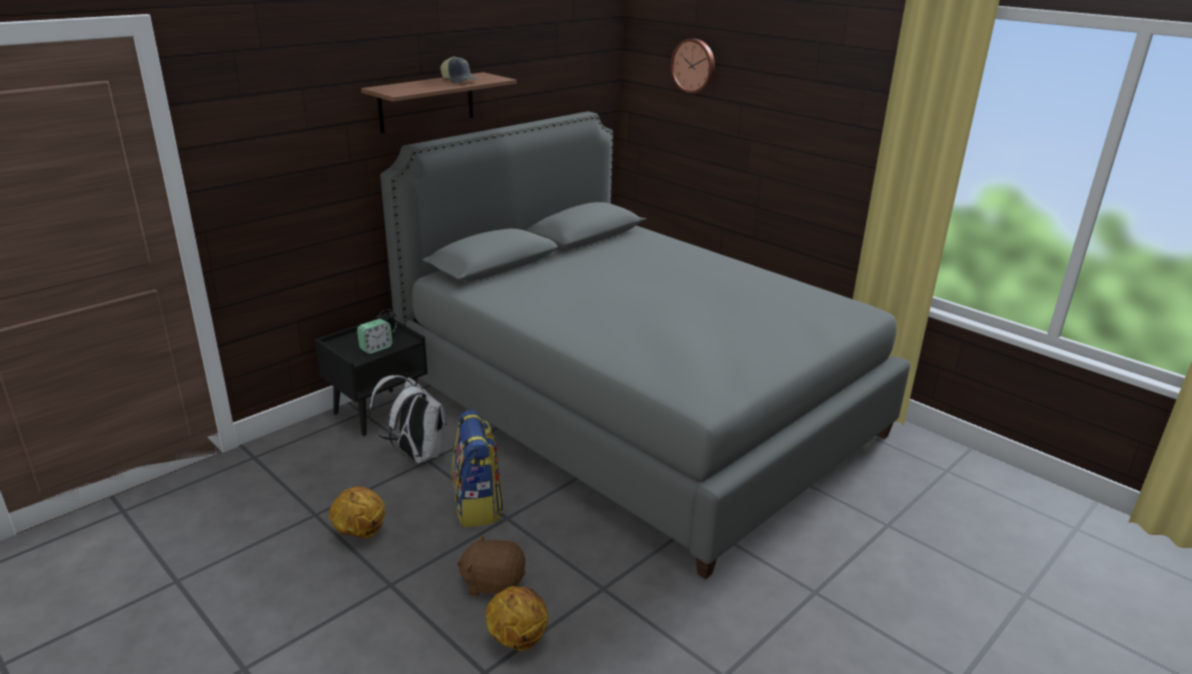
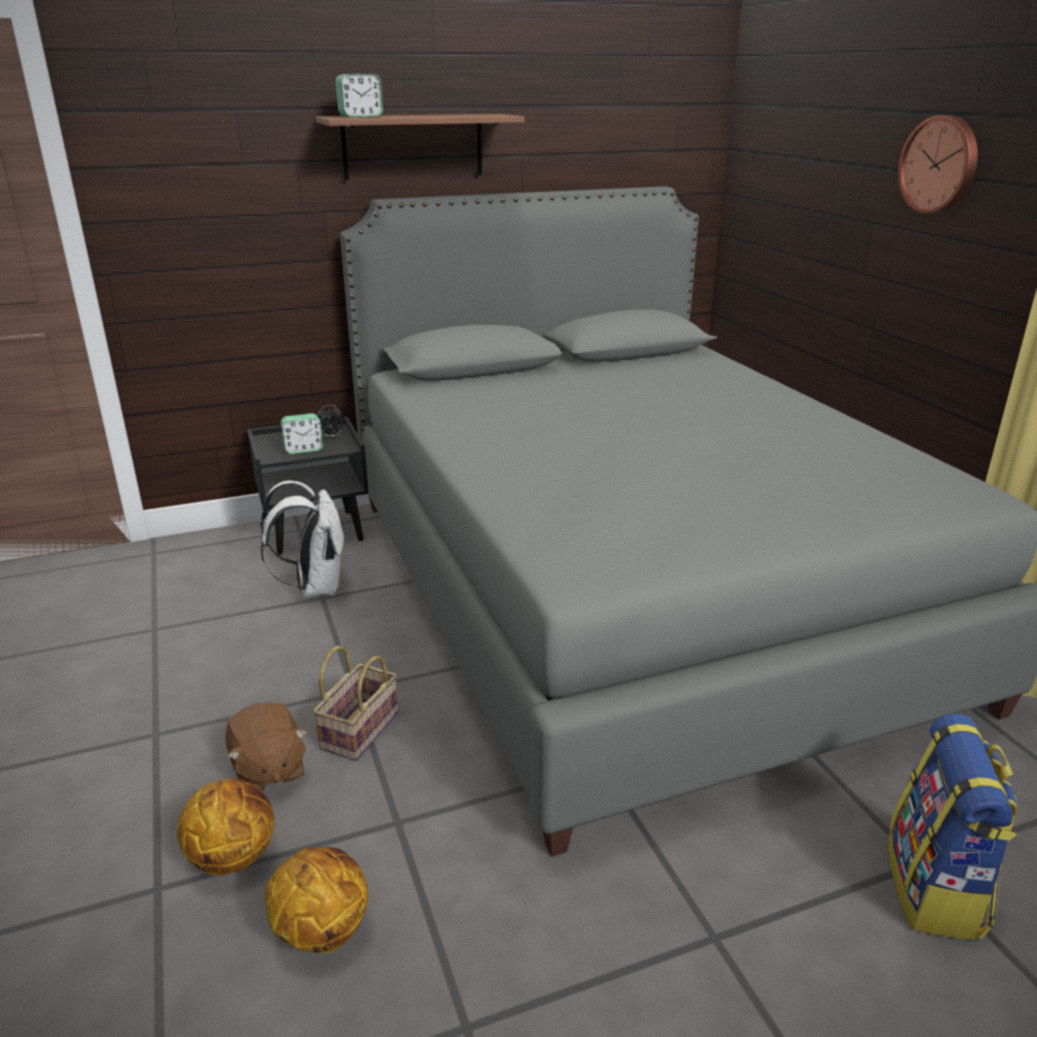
camera: 25 degrees right, 0 degrees up
(359, 533) = (178, 662): basketball -> basketball (321, 930)
(402, 88) = (360, 116): none -> alarm clock
(459, 80) = (448, 115): cap -> none
(478, 506) = (332, 666): backpack -> backpack (936, 889)
(493, 583) = (268, 770): brown plush toy -> brown plush toy turned 150 degrees counterclockwise
(532, 541) = (359, 728): none -> basket
(694, 65) = (811, 114): wall clock -> wall clock (940, 165)

